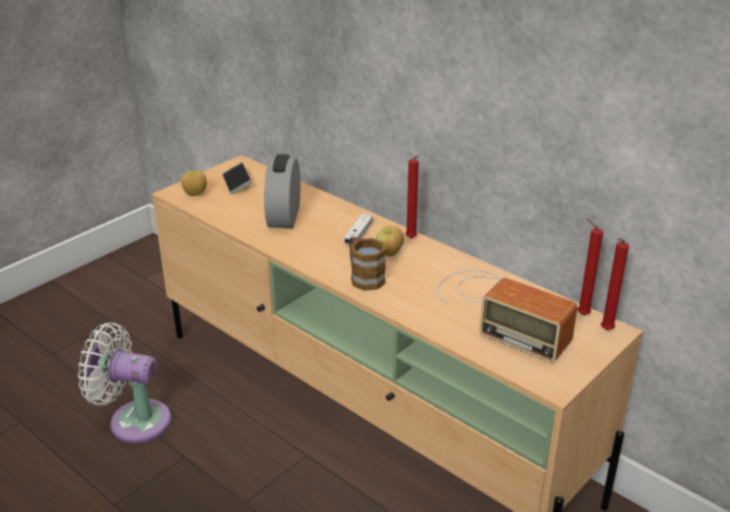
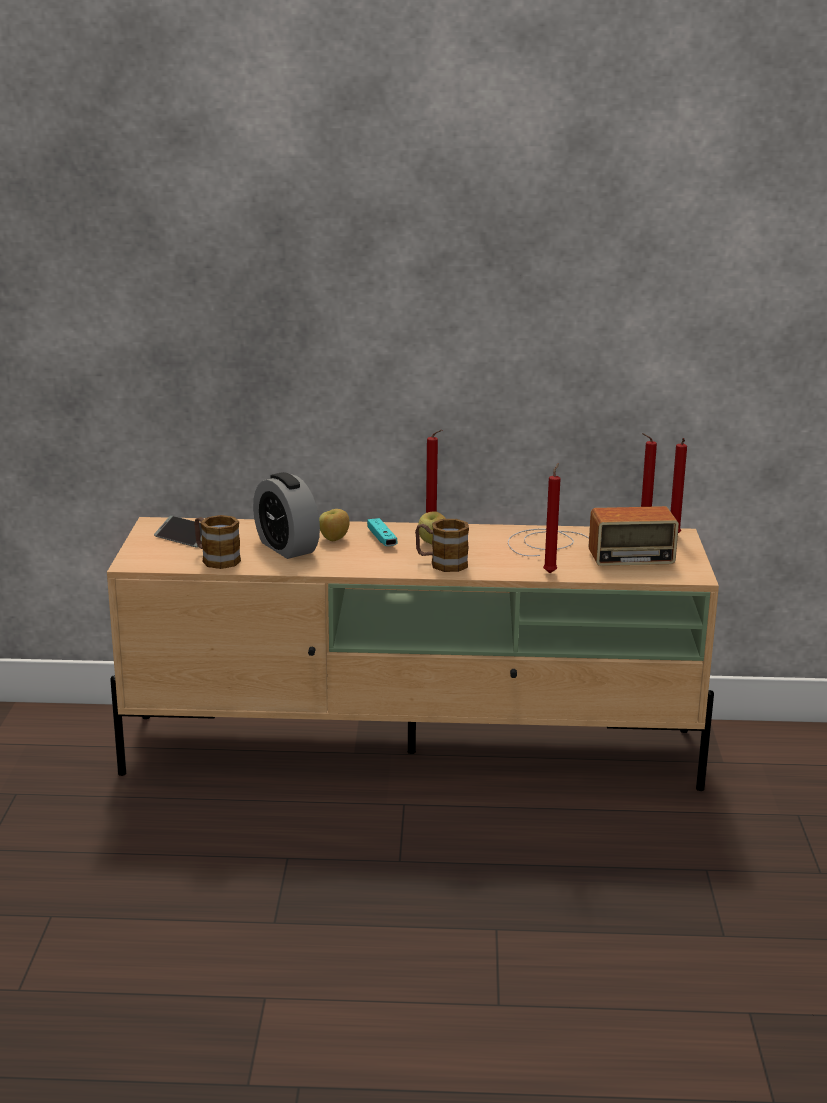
camera: 40 degrees left, 10 degrees down
(134, 420) = (187, 856): white fan -> none
(195, 194) = (158, 558): apple -> apple (334, 539)
(225, 209) = (215, 559): none -> mug
(358, 235) = (382, 539): white game controller -> turquoise game controller
(433, 323) = (550, 572): none -> red candle

